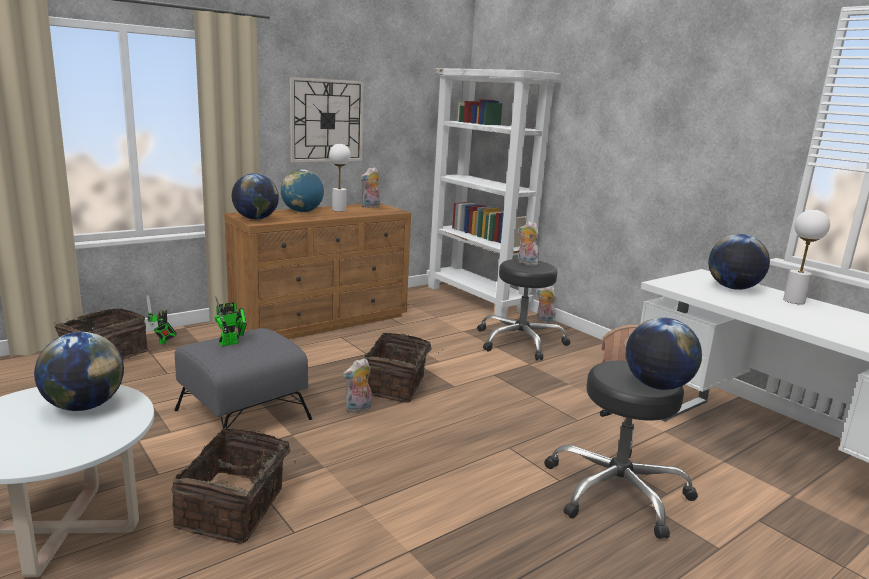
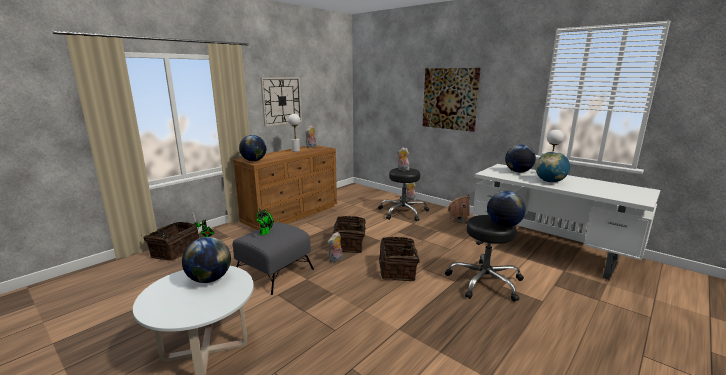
camera: 10 degrees left, 0 degrees up
(235, 509) = (296, 323): basket -> basket (398, 270)
(302, 212) = (276, 154): globe -> globe (550, 181)
(477, 299) = (370, 192): white bookcase -> none
(629, 138) = (450, 99): none -> picture

